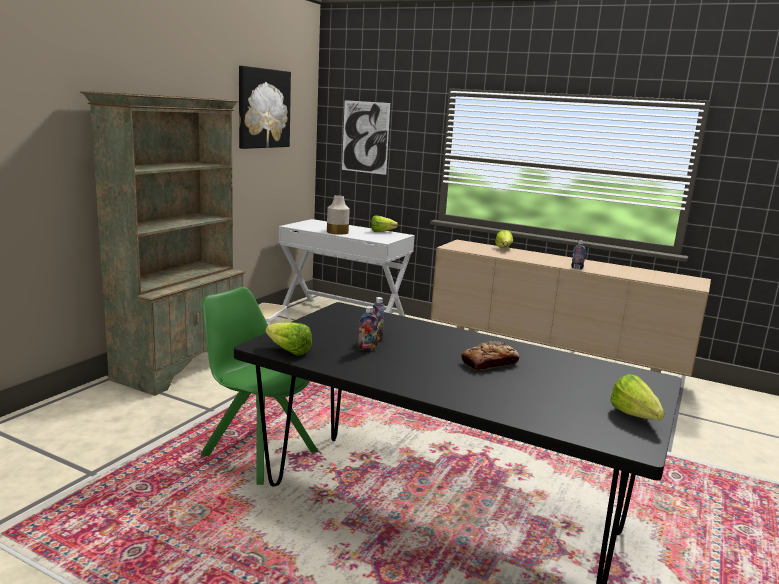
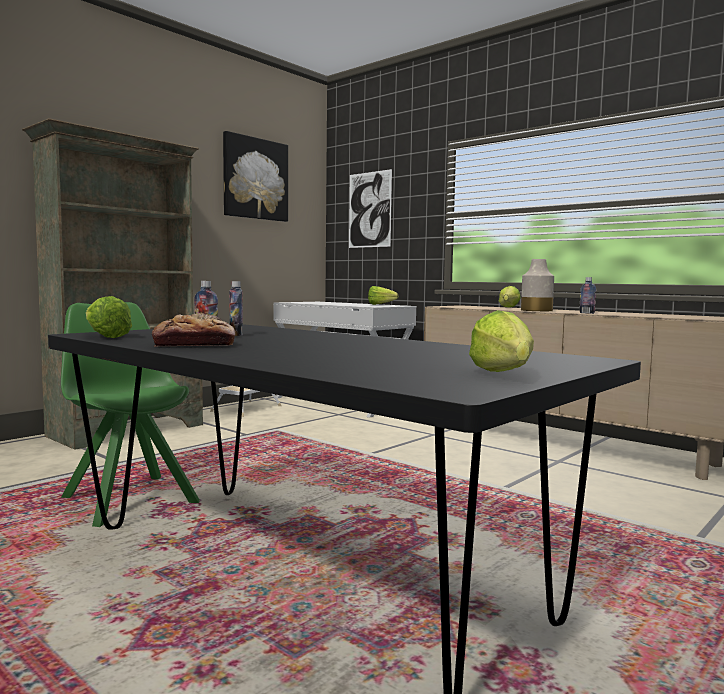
camera: 15 degrees right, 10 degrees down
(337, 232) = (330, 304): beige vase -> beige vase (536, 310)
(489, 363) = (350, 346): bread -> bread (194, 345)

